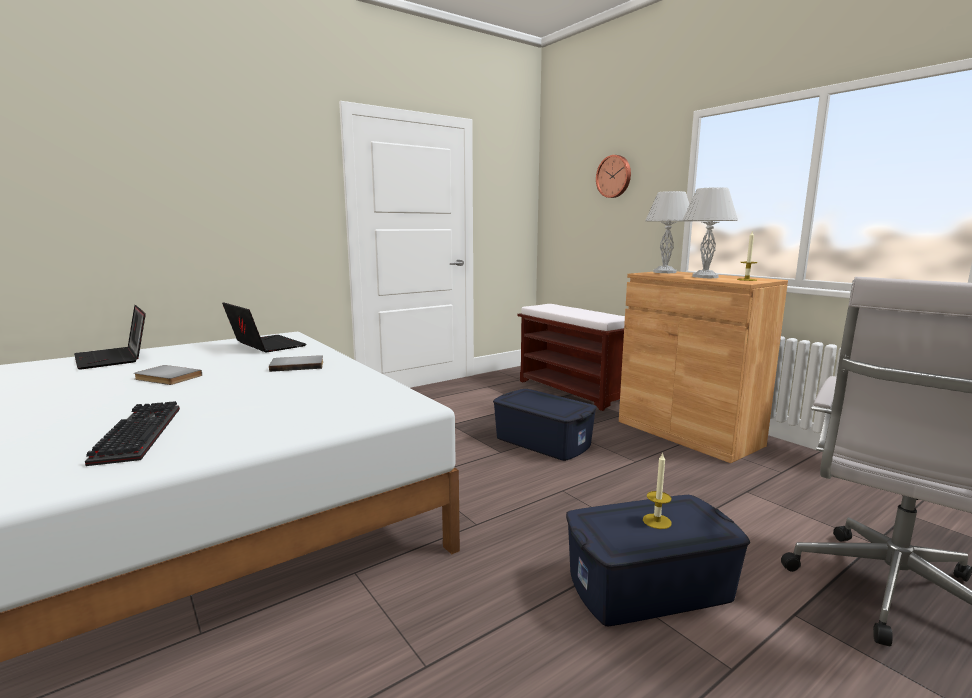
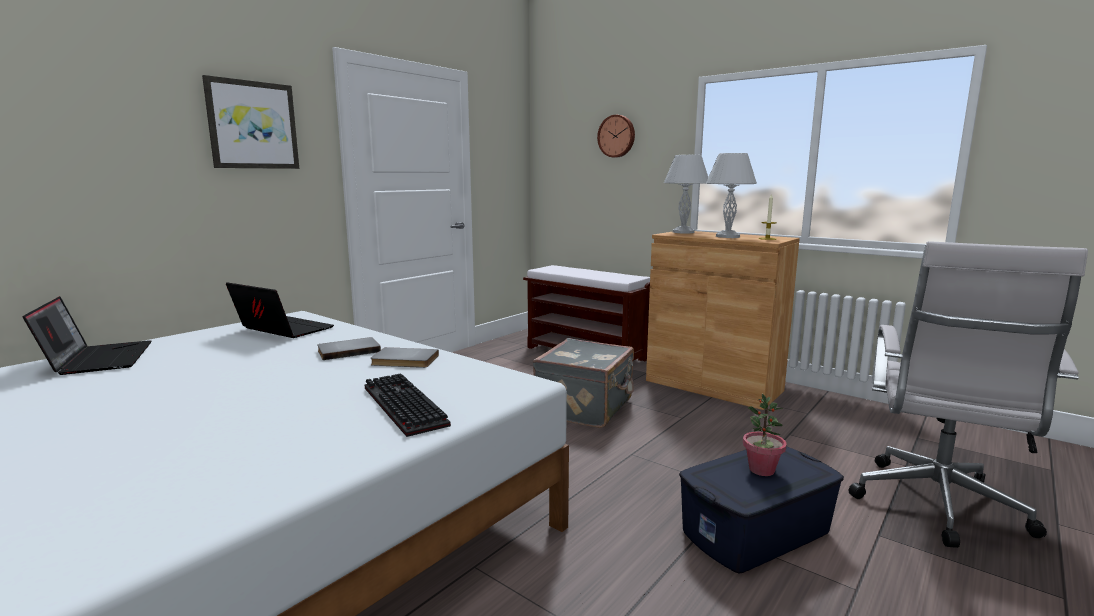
camera: 15 degrees left, 0 degrees up
(114, 358) = (98, 359): laptop -> laptop turned 150 degrees counterclockwise
(136, 434) = (243, 446): keyboard -> keyboard (400, 406)
(166, 378) = (200, 378): grey book -> grey book (404, 361)
(264, 170) = (252, 125): none -> picture
(543, 441) = (586, 408): blue storage box -> grey suitcase
(657, 521) = (761, 470): candle -> potted plant

